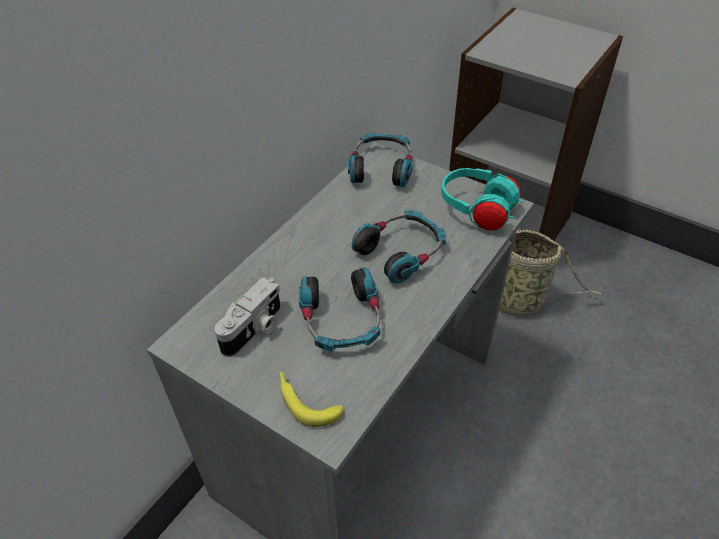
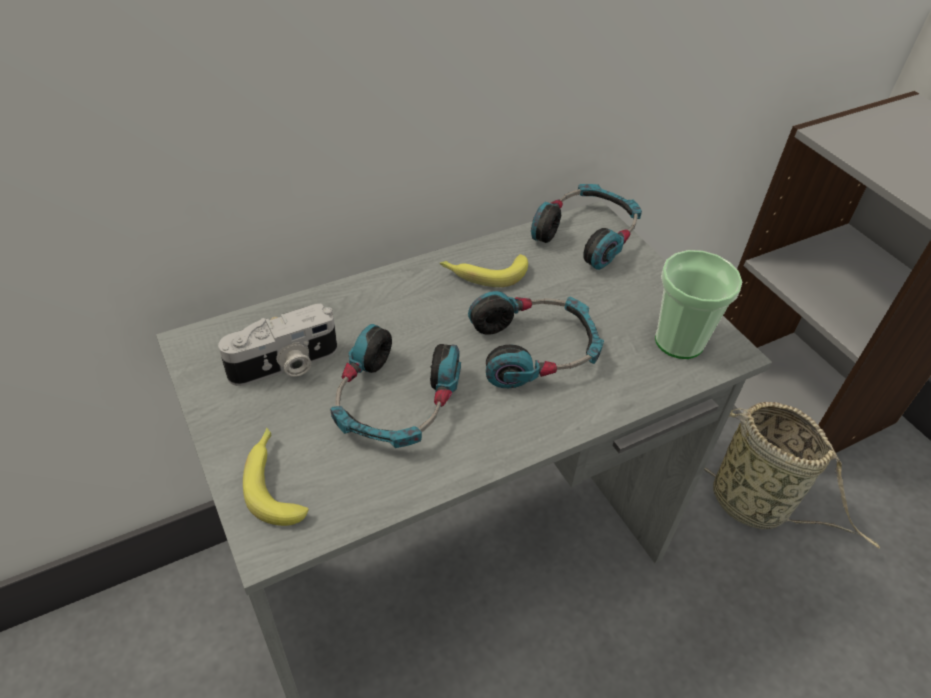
camera: 25 degrees right, 0 degrees up
(336, 217) = (483, 273): none -> banana
(478, 212) = (679, 341): turquoise headphones -> cup

